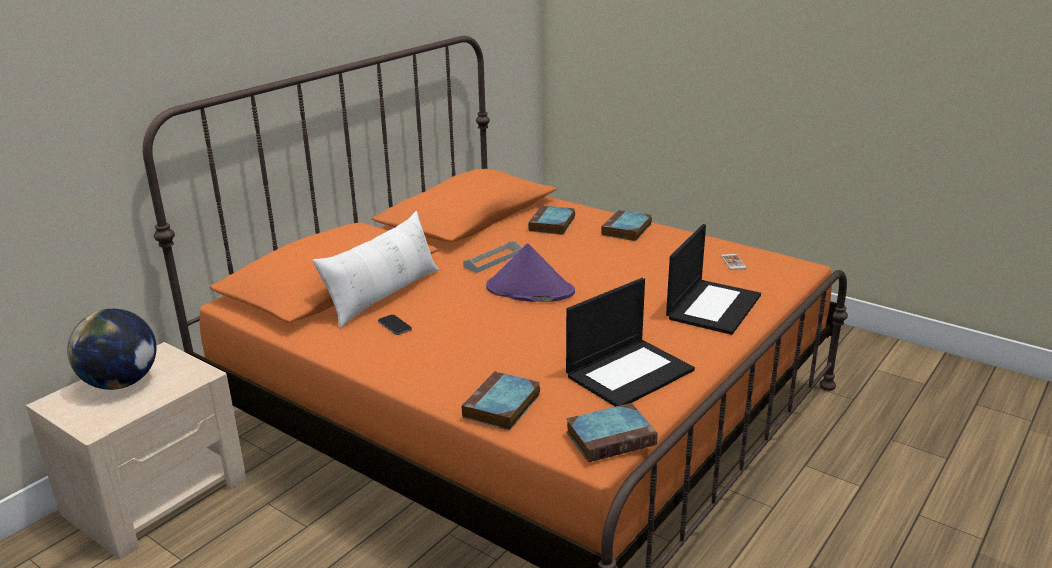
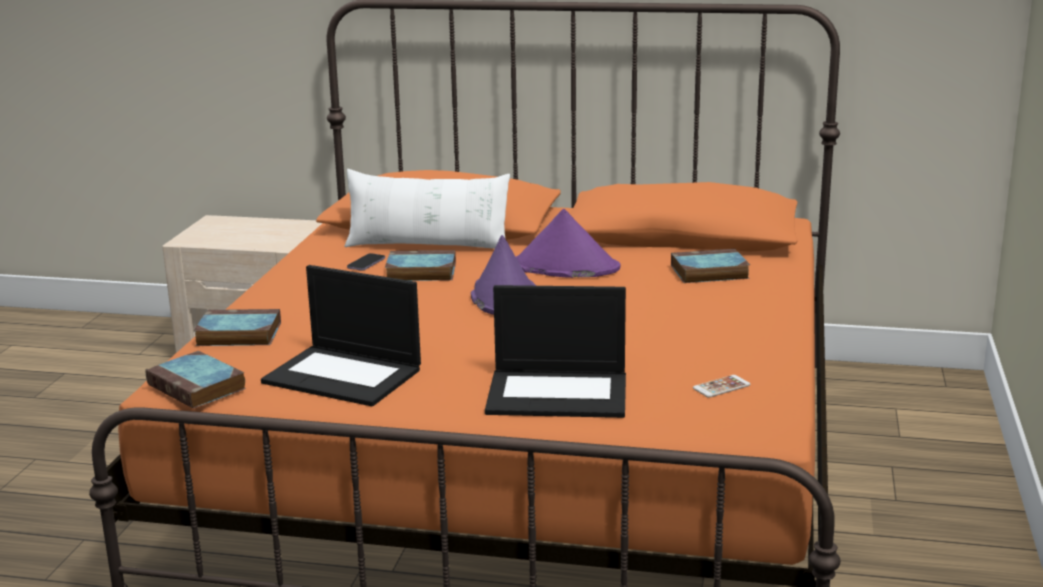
camera: 65 degrees right, 5 degrees down
(121, 383) = (253, 228): globe -> none
(493, 260) = (565, 267): grey tray -> purple hat
(626, 230) = (748, 311): book -> book (419, 272)

